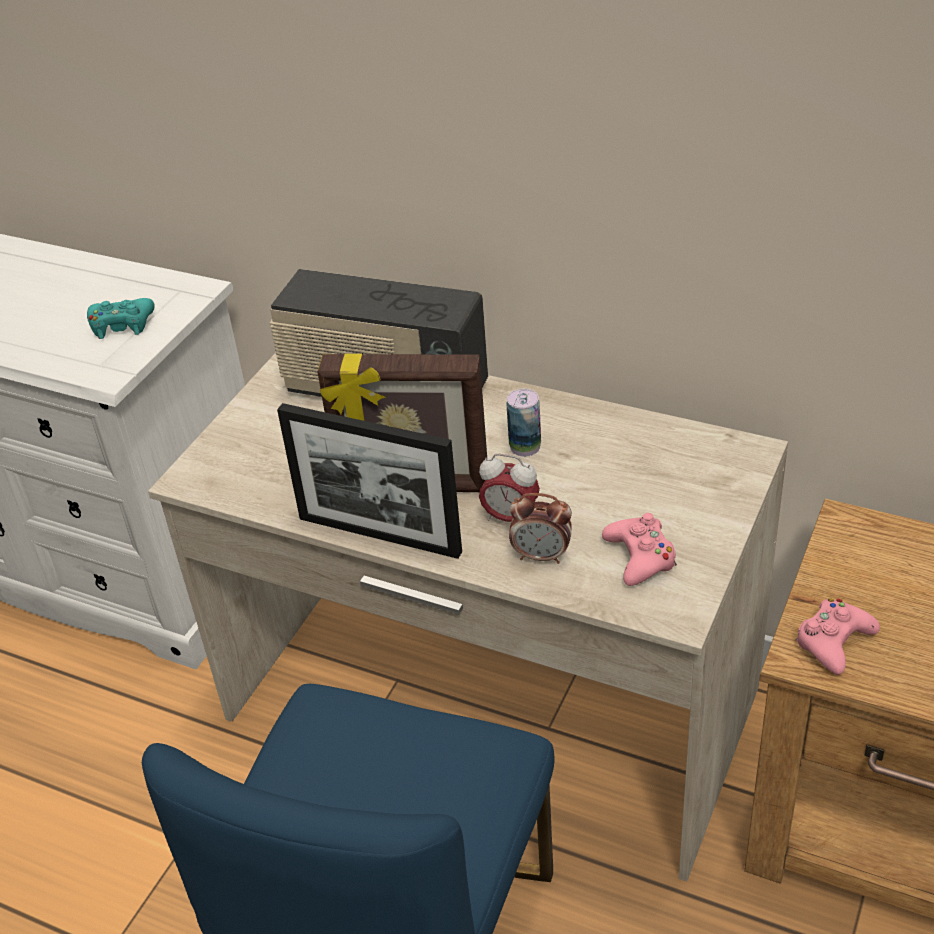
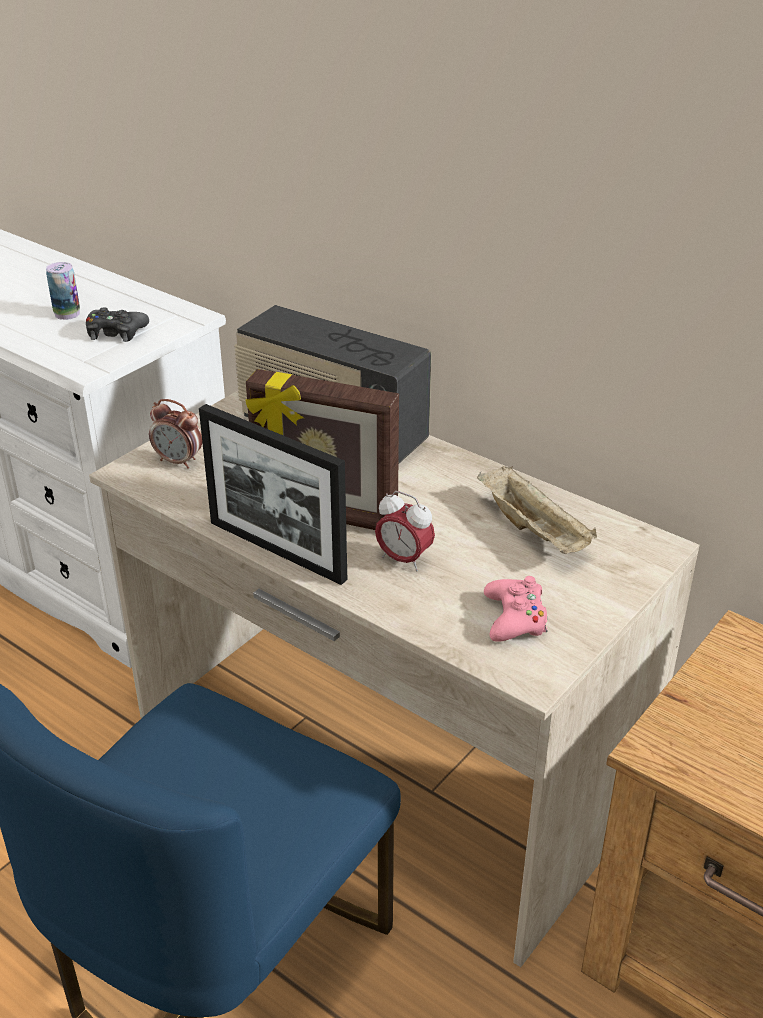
camera: 10 degrees right, 5 degrees down
(122, 325) = (115, 332): turquoise game controller -> black game controller
(525, 447) = (442, 502): can -> can (67, 314)
(541, 556) = (420, 598): alarm clock -> alarm clock (179, 461)
(627, 459) = (535, 530): none -> beige tray
(833, 642) = (692, 743): pink game controller -> none

